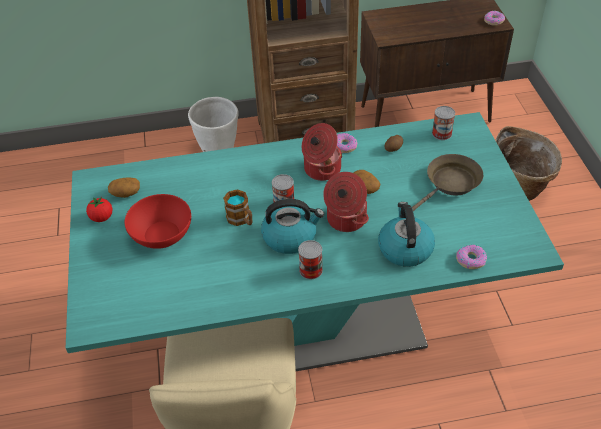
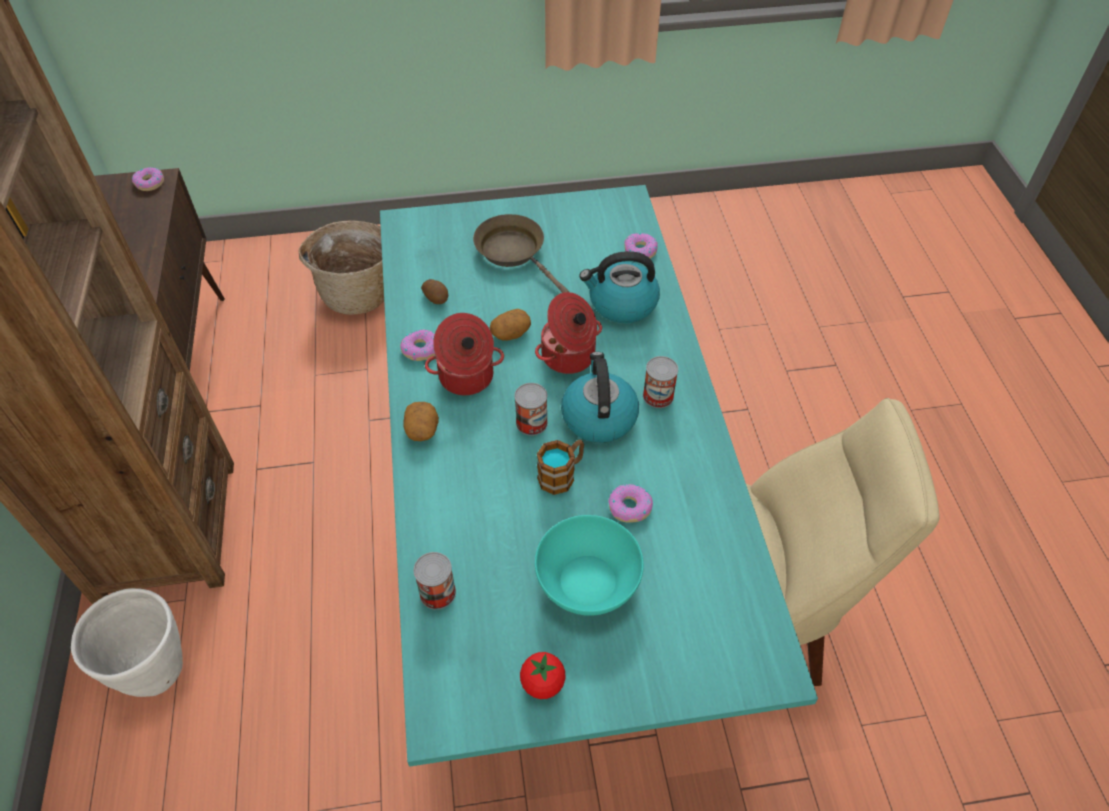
camera: 90 degrees left, 5 degrees up
(125, 193) = (485, 650): potato -> potato (422, 429)
(161, 234) = (587, 581): red bowl -> turquoise bowl
(214, 254) = (629, 507): none -> donut
(441, 133) = (416, 249): can -> can (437, 592)

